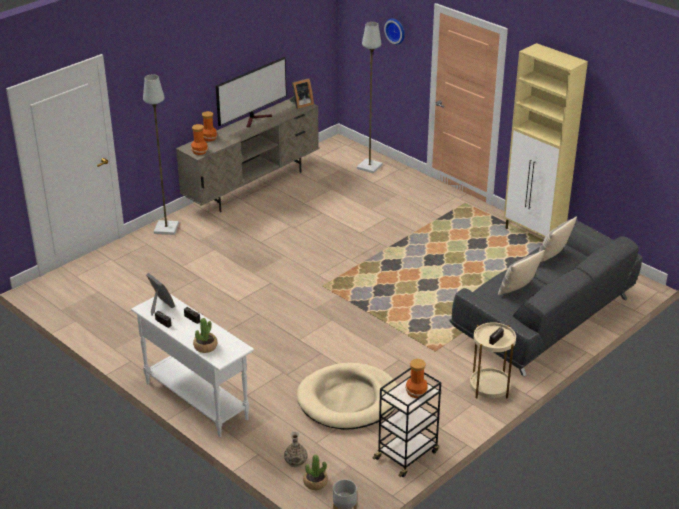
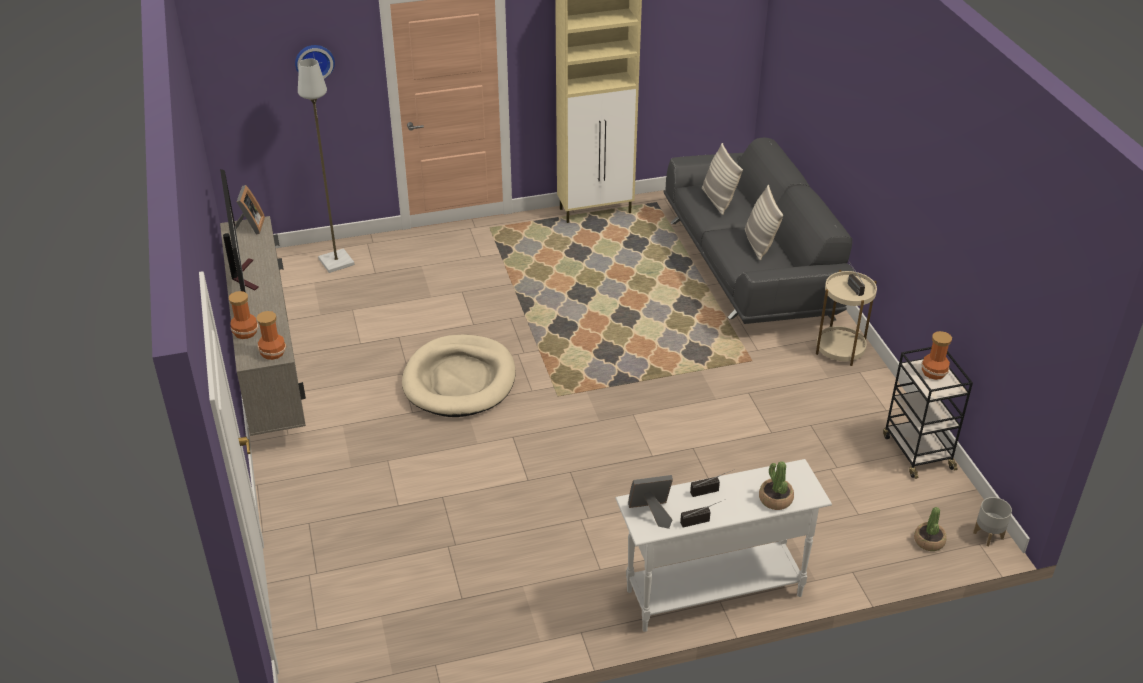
camera: 60 degrees left, 5 degrees up
(166, 228) = (287, 490): grey floor lamp -> none
(295, 461) = (883, 544): vase -> none
(348, 400) = (797, 459): beige dog bed -> beige dog bed (459, 380)

